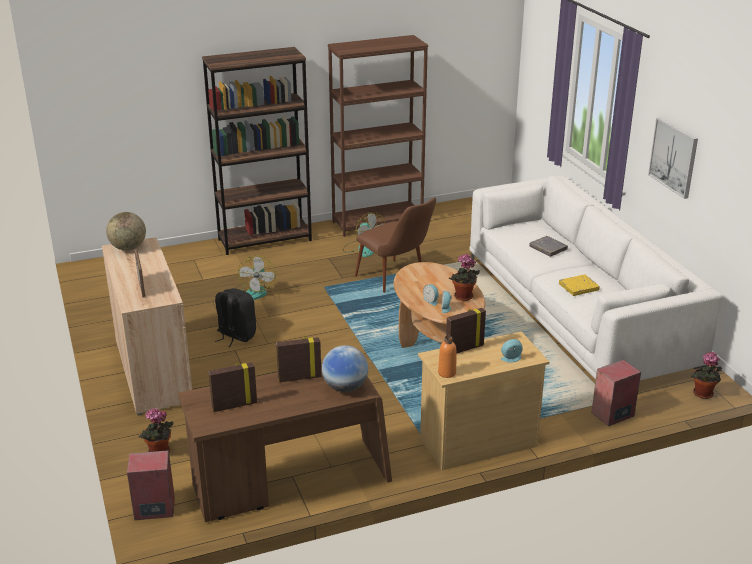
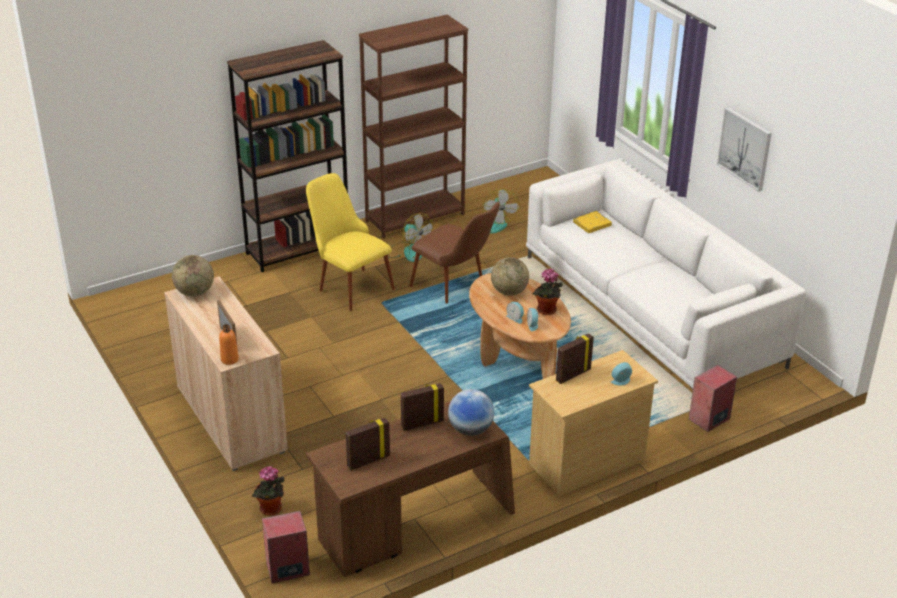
camera: 10 degrees left, 5 degrees up
(235, 336) = (305, 369): black backpack -> none
(255, 291) = (309, 314): fan -> fan (495, 223)
(300, 270) = (349, 284): none -> yellow chair
(432, 279) = (509, 292): none -> globe
(447, 373) = (563, 403): orange bottle -> orange bottle (229, 359)
(548, 248) = (617, 245): grey book -> none
(578, 287) = (659, 289): yellow book -> yellow book (592, 224)
(703, 395) = (791, 388): potted plant -> none

